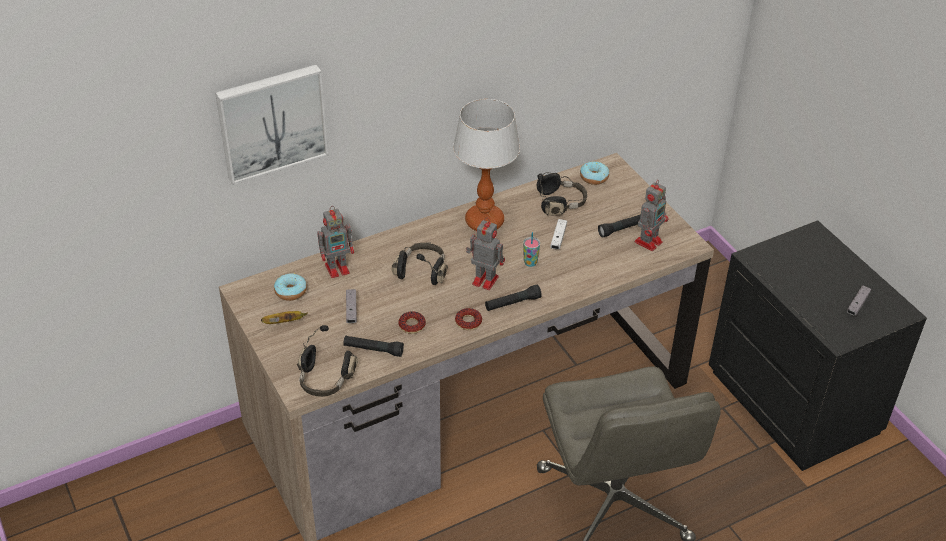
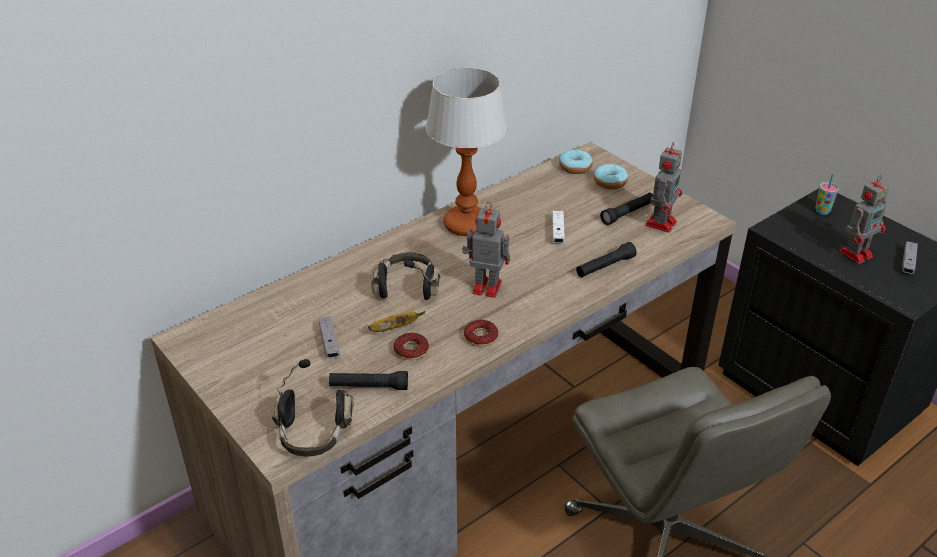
camera: 10 degrees left, 5 degrees down
(271, 121) = (199, 103): picture -> none
(284, 322) = (245, 369): banana -> banana (395, 328)
(290, 291) = (246, 331): donut -> donut (610, 182)
(338, 268) = (302, 296): toy robot -> toy robot (856, 253)
(512, 303) = (528, 308): black flashlight -> black flashlight (605, 267)
(530, 263) = (534, 261): cup -> cup (822, 211)
(560, 203) = (547, 196): black headphones -> none

